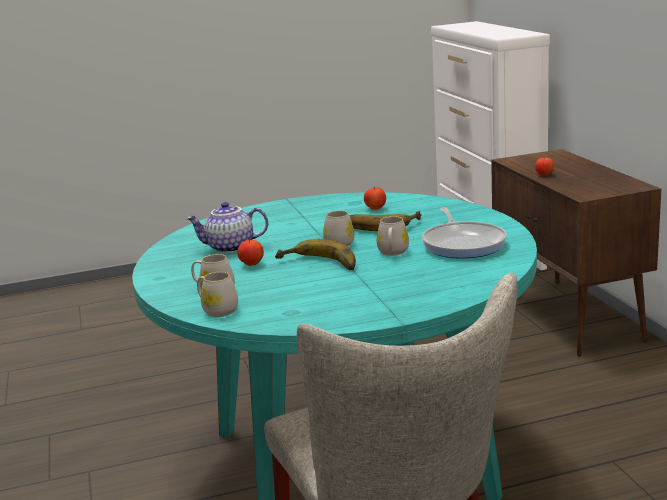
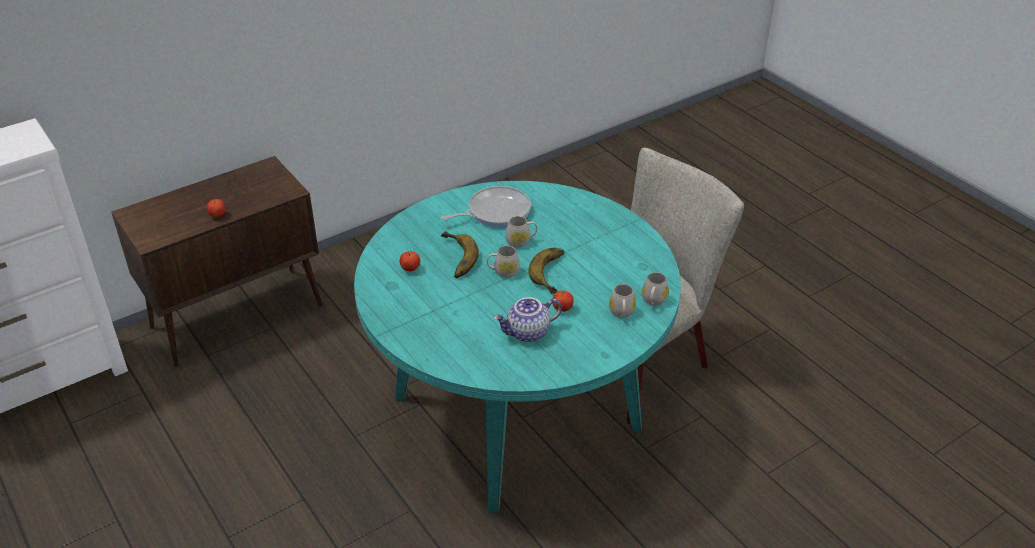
camera: 110 degrees left, 20 degrees up
(230, 248) = (528, 333): teapot -> teapot turned 90 degrees clockwise

